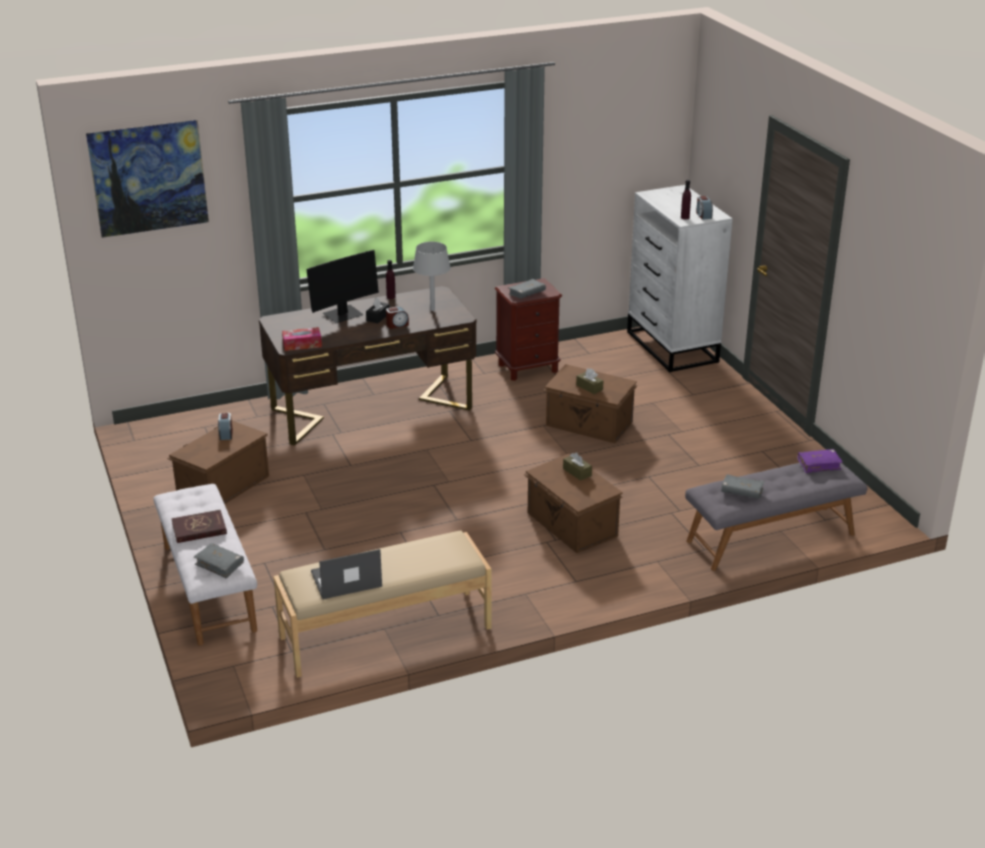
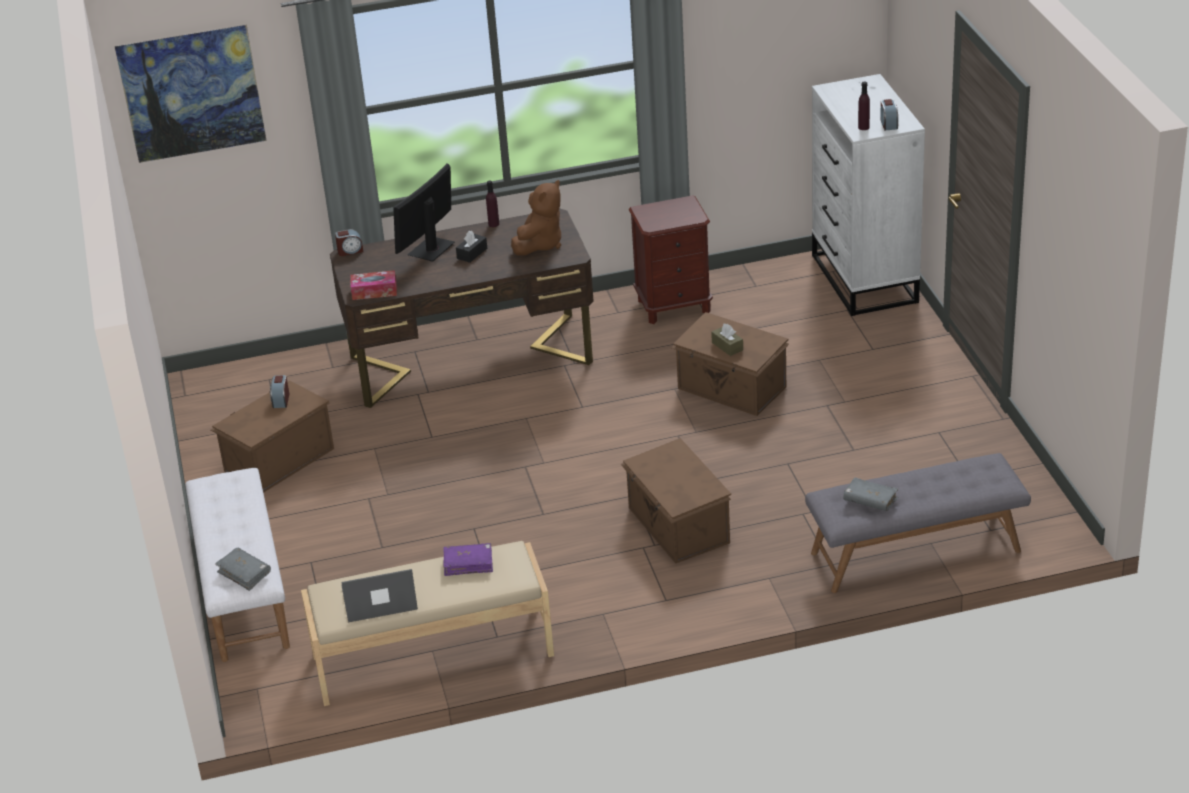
camera: 10 degrees right, 5 degrees up
(199, 529) = (229, 527): red book -> none
(343, 315) = (431, 249): monitor -> monitor turned 150 degrees clockwise
(397, 325) = (493, 265): alarm clock -> alarm clock (350, 251)
(432, 310) = (540, 244): grey table lamp -> brown plush toy
(527, 293) = (665, 218): grey book -> none
(577, 472) = (683, 464): brown tissue box -> none
(818, 465) = (976, 466): purple book -> purple book (468, 564)

